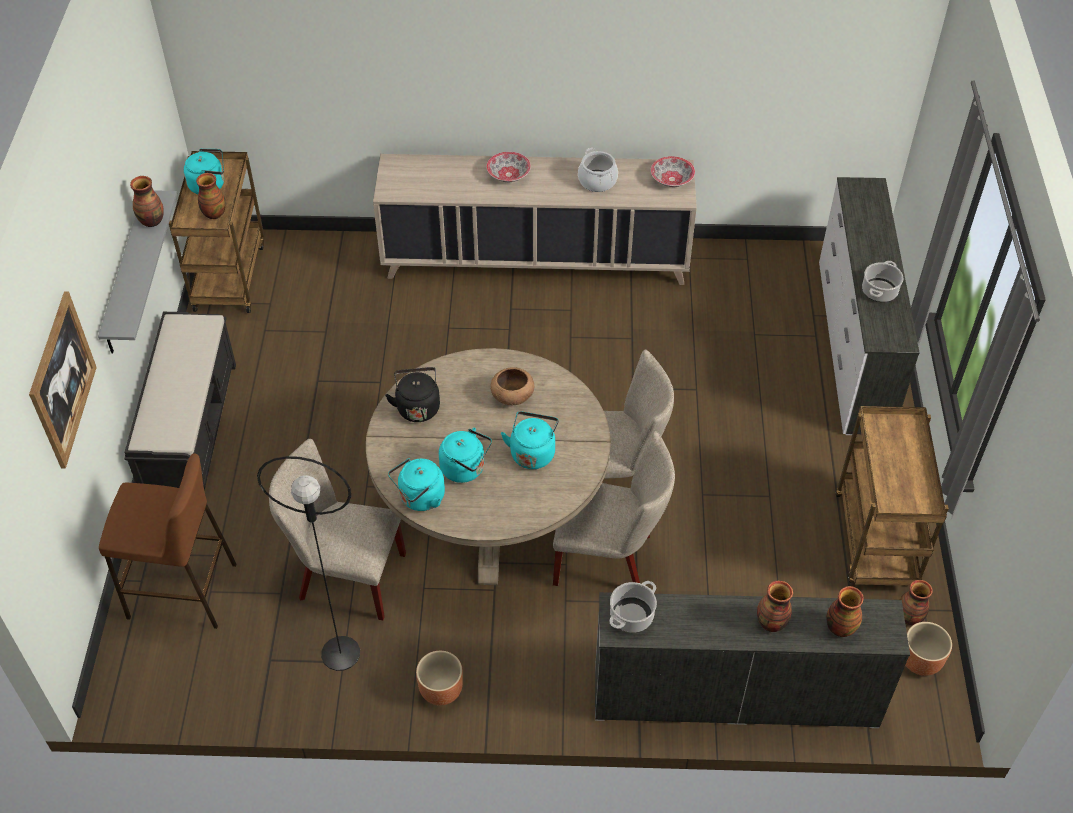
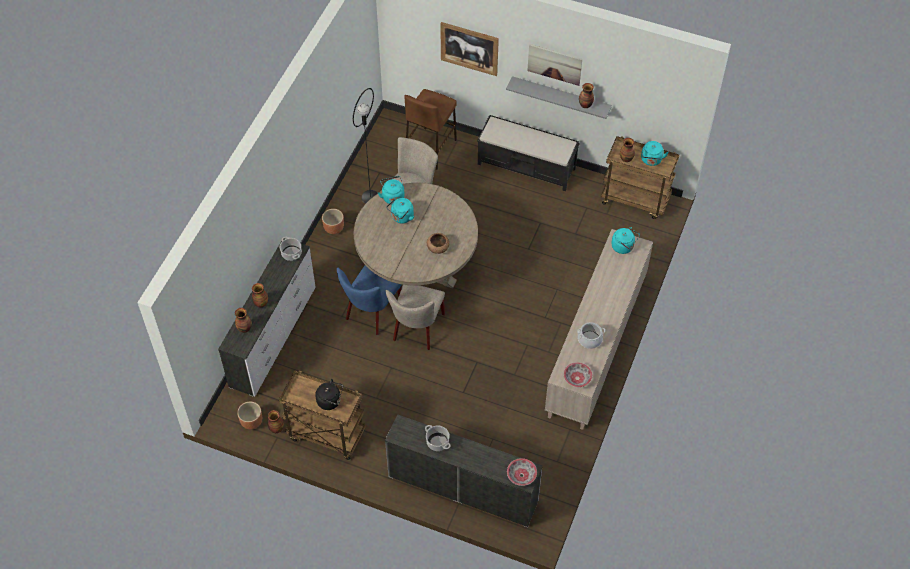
camera: 110 degrees right, 5 degrees up
(101, 223) = (554, 64): none -> picture
(417, 406) = (448, 209): black kettle -> black kettle (330, 401)
(508, 175) = (611, 297): bowl -> bowl (521, 475)
(532, 452) = (399, 245): turquoise kettle -> turquoise kettle (624, 247)
(609, 559) = (371, 313): beige chair -> blue chair

